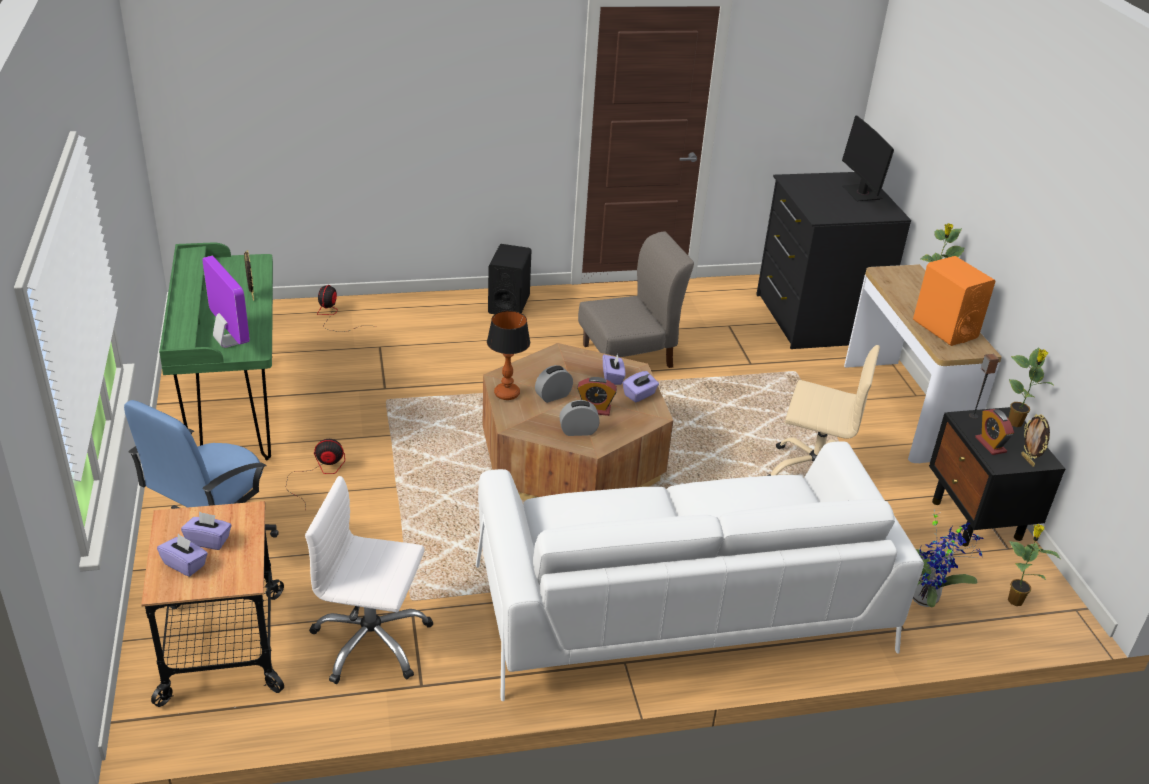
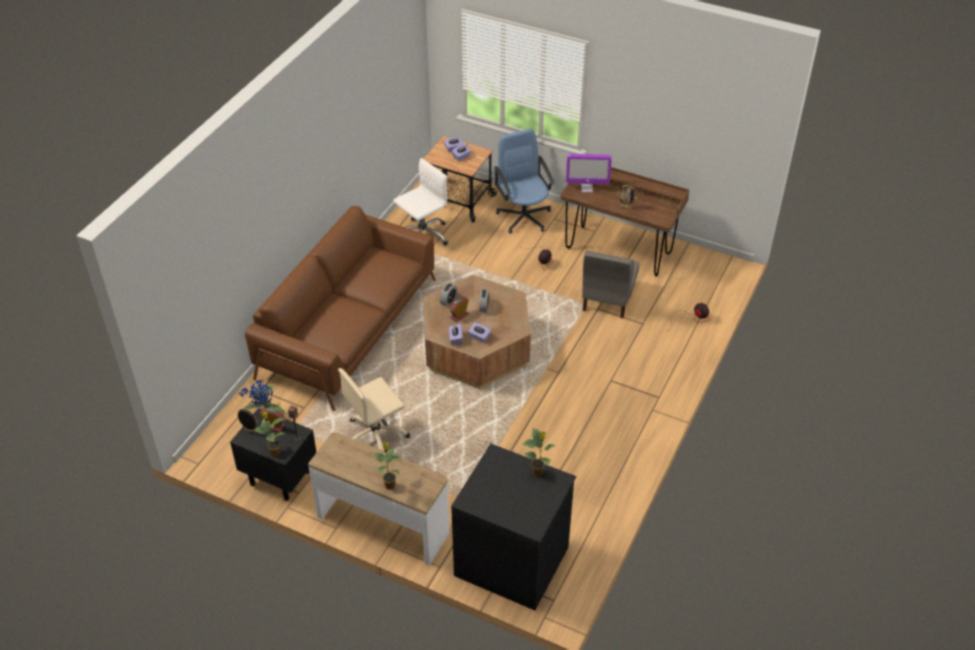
camera: 130 degrees right, 10 degrees up
(234, 411) = (618, 251): green desk -> brown desk
(507, 393) = (501, 292): table lamp -> none
(509, 304) = (651, 402): black speaker -> none
(628, 356) = (548, 426): grey chair -> grey chair (607, 299)
(681, 607) = (348, 327): white sofa -> brown sofa
(861, 193) = (508, 507): monitor -> none
(944, 329) = (354, 459): orange speaker -> none
(1014, 599) = (228, 445): potted plant -> potted plant (538, 472)

